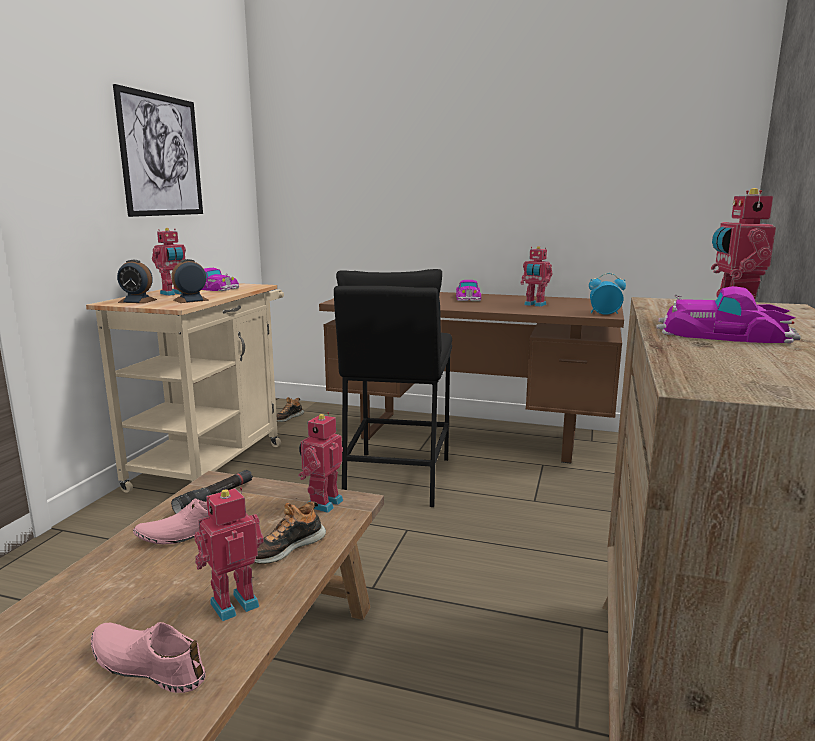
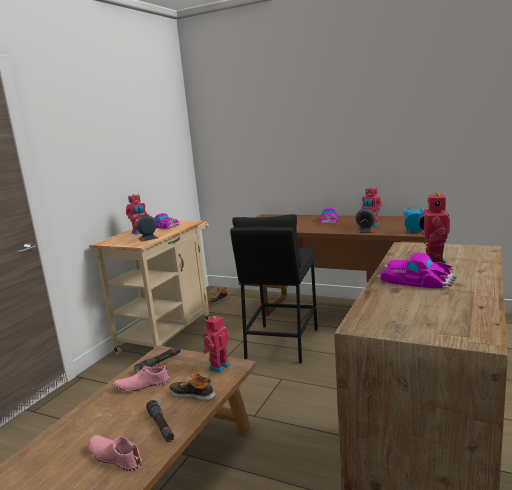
camera: 10 degrees right, 0 degrees up
(137, 301) = (118, 240): alarm clock -> alarm clock (365, 231)
(161, 156) = (130, 147): picture -> none
(233, 603) = (161, 426): toy robot -> black flashlight
(285, 548) = (193, 394): shoe -> shoe turned 60 degrees clockwise

